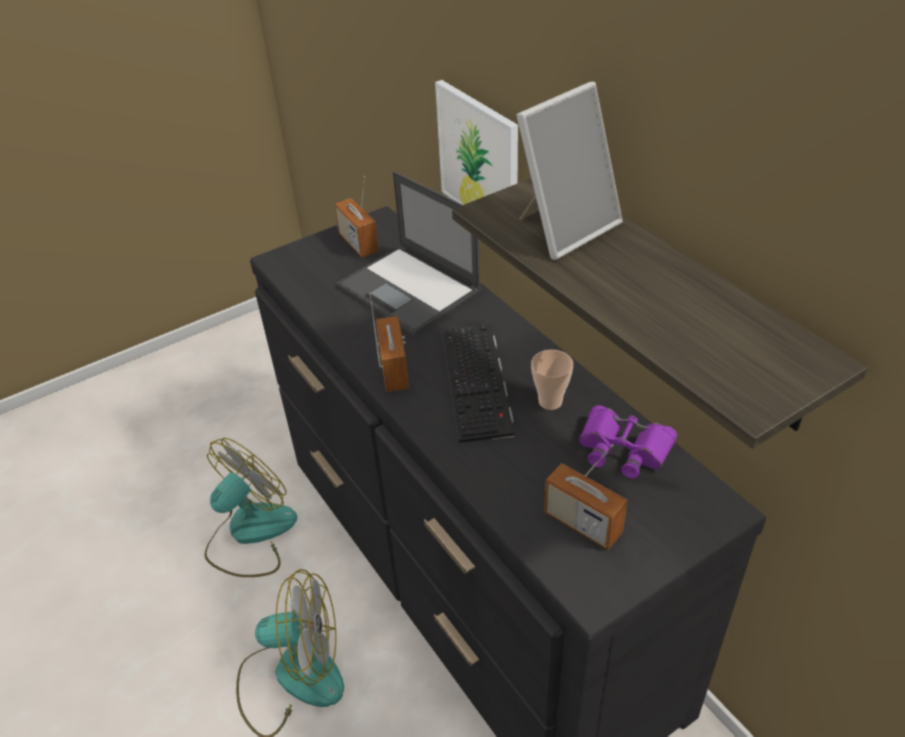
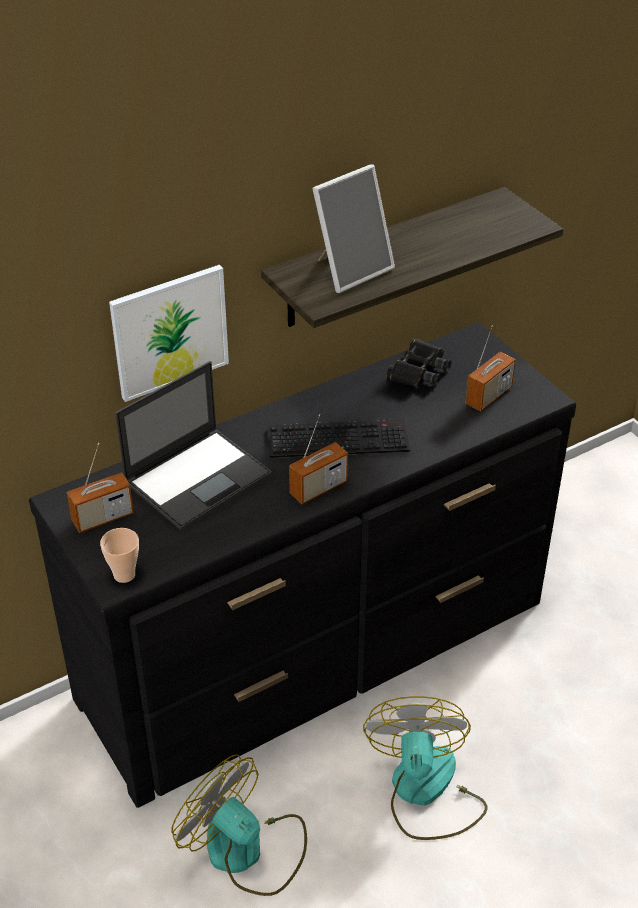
camera: 90 degrees left, 0 degrees up
(394, 370) = (318, 488): radio -> radio turned 150 degrees clockwise
(550, 402) = (367, 401): cup -> cup (124, 575)
(564, 228) = (351, 269): picture frame -> picture frame turned 90 degrees clockwise
(623, 448) = (419, 370): purple binoculars -> black binoculars

